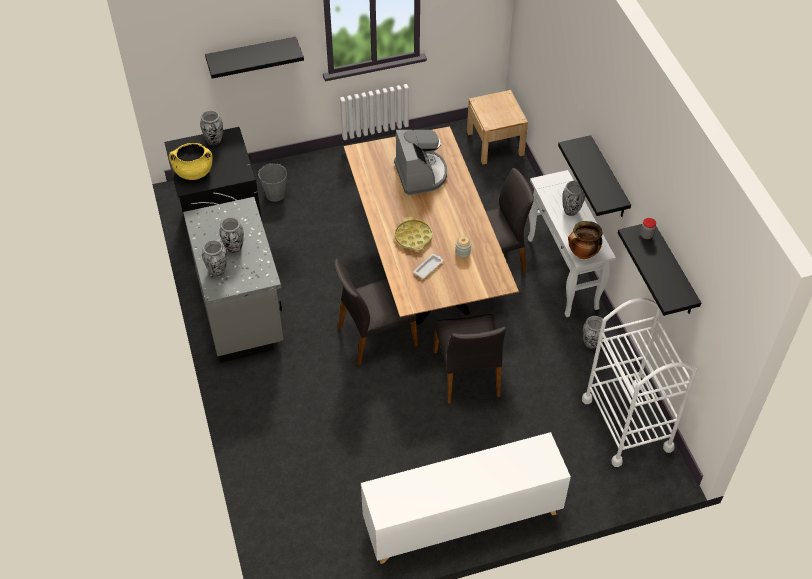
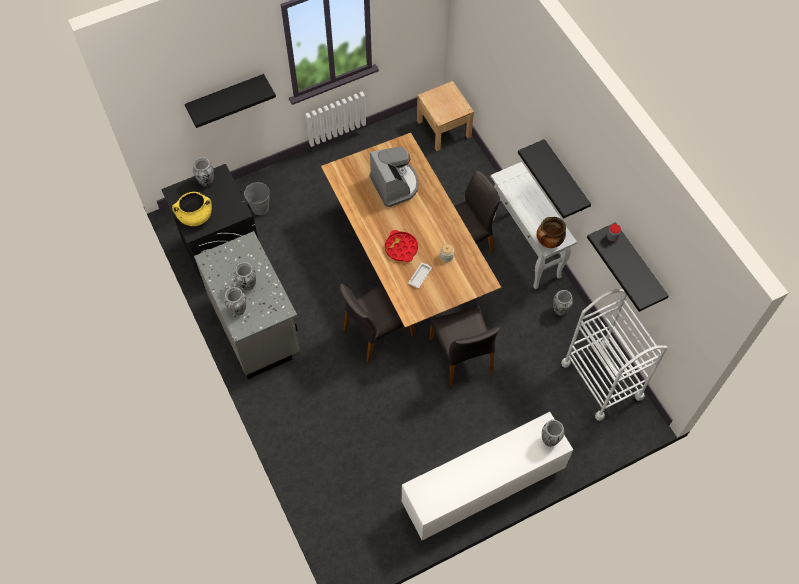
camera: 10 degrees left, 10 degrees up
(413, 237) = (401, 248): yellow tray -> red tray
(571, 211) = (531, 202): vase -> vase (549, 440)

